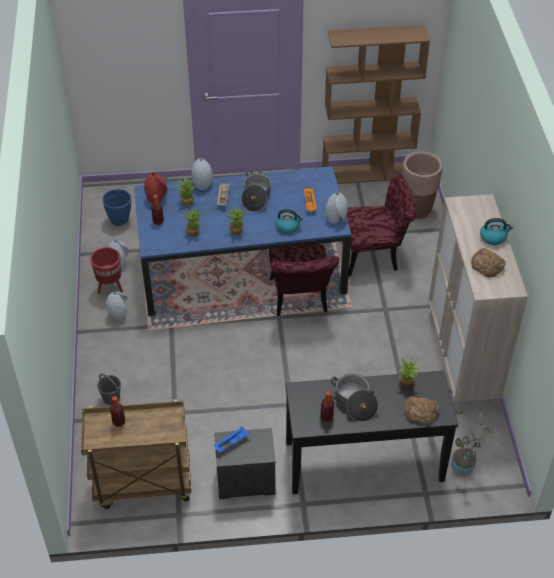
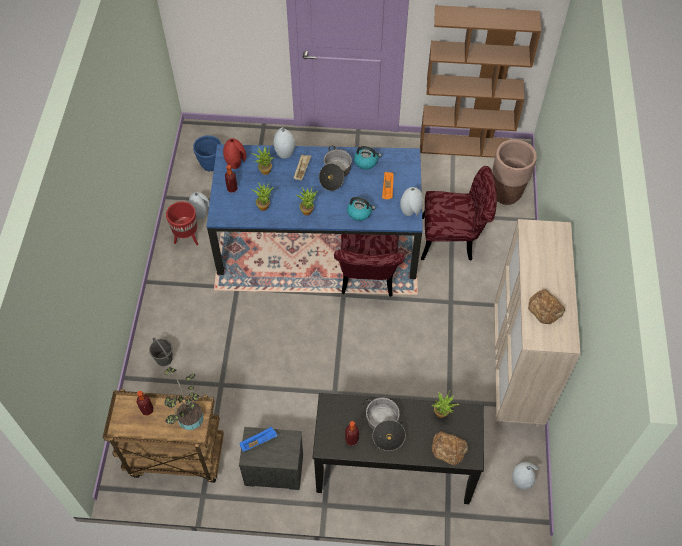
camera: 10 degrees right, 10 degrees up
(118, 315) = (189, 269): grey vase -> grey vase (522, 480)
(462, 467) = (491, 491): potted plant -> potted plant (189, 421)
(493, 237) = (559, 275): kettle -> kettle (366, 162)

